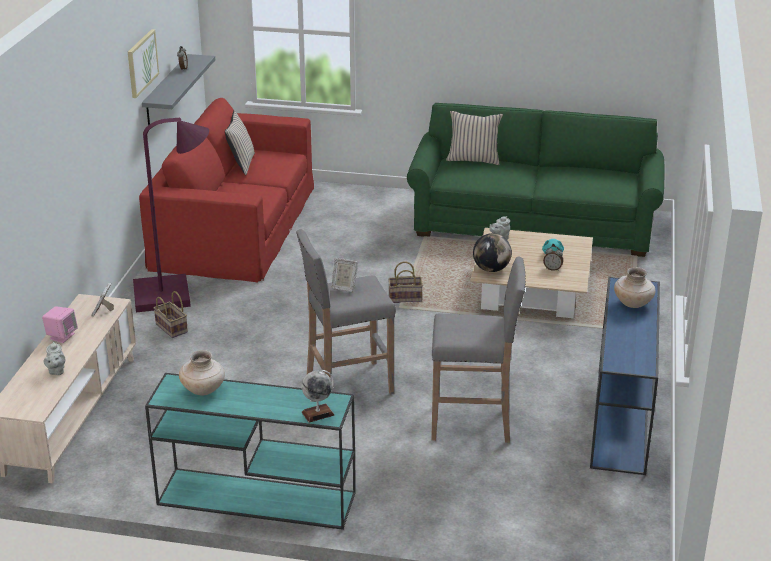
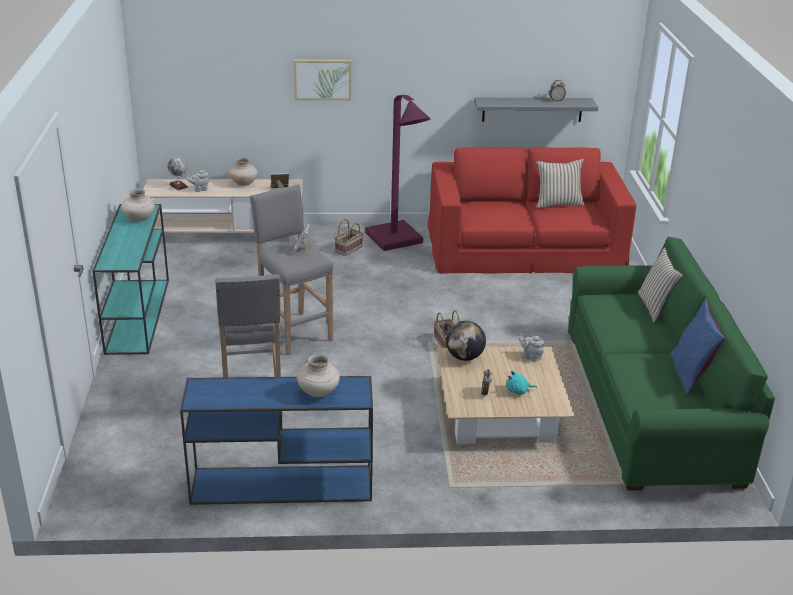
camera: 75 degrees right, 0 degrees up
(62, 336) = (244, 183): pink speaker -> beige vase
(142, 63) = (486, 66): picture -> picture (322, 79)
(318, 413) = (111, 260): globe -> globe (178, 186)
(580, 168) = (690, 375): none -> blue pillow

